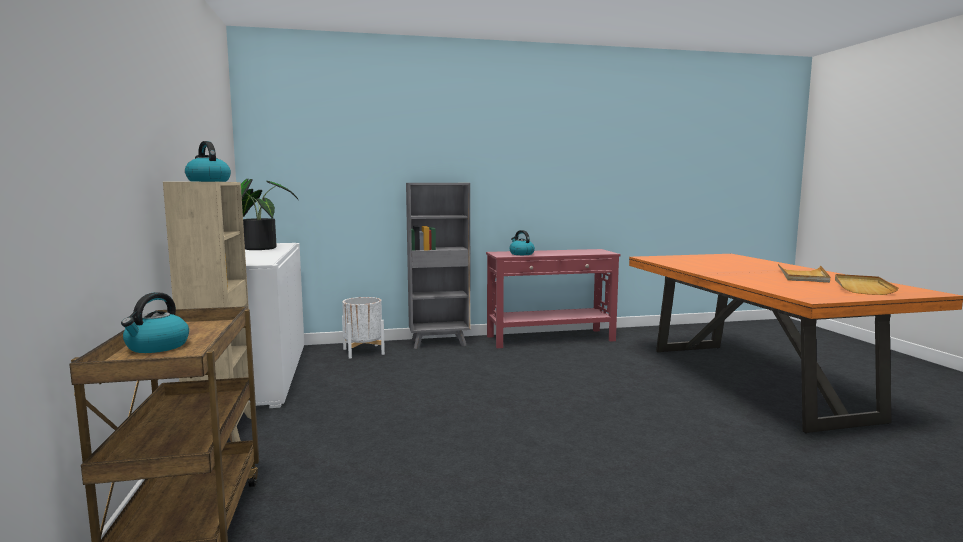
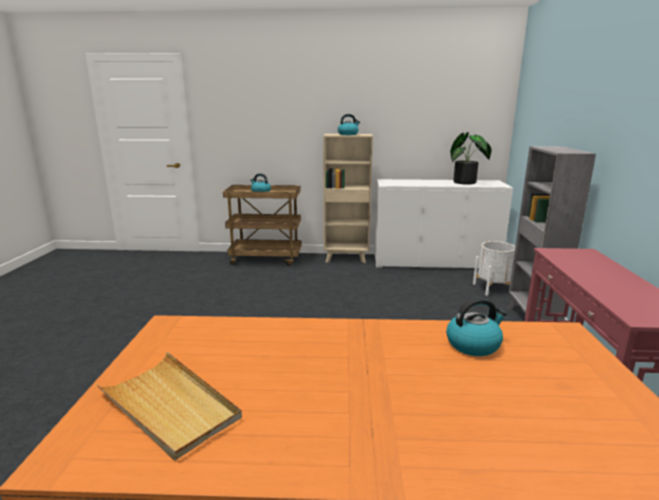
camera: 105 degrees right, 10 degrees up
(521, 254) = (575, 261): kettle -> kettle (473, 344)
(803, 276) = (300, 405): beige tray -> none

